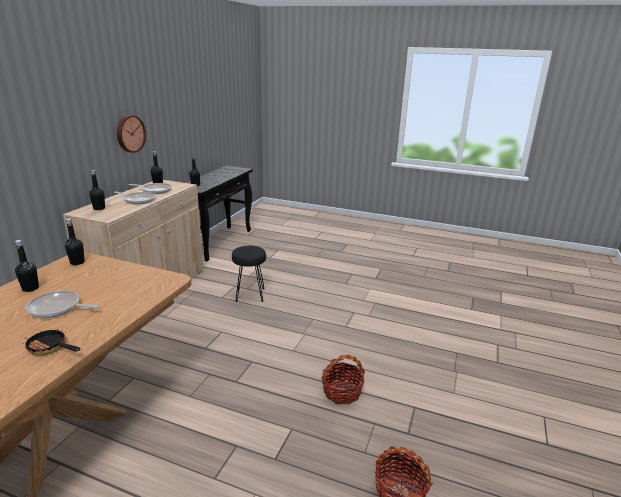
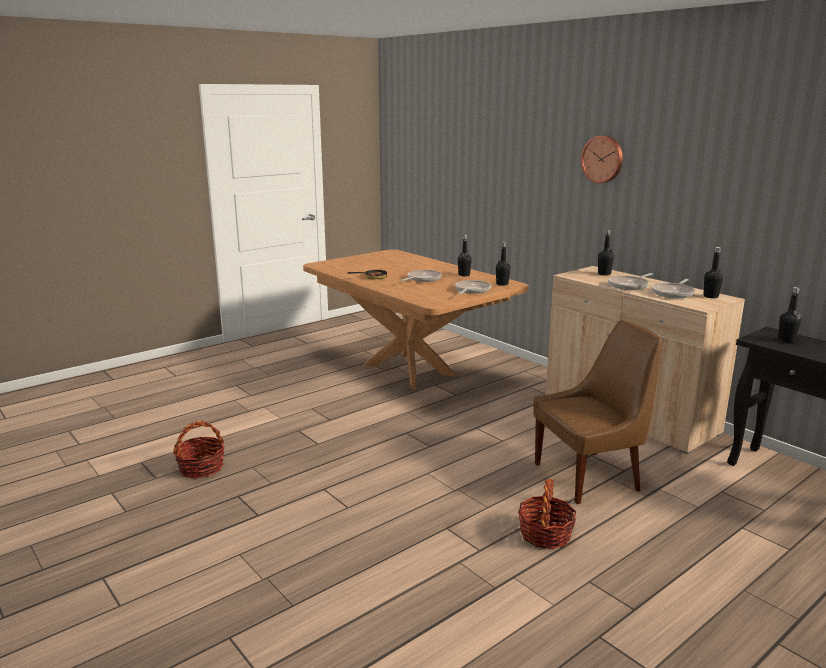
camera: 120 degrees right, 5 degrees down
(111, 271) = (471, 290): none -> frying pan
(130, 133) = (717, 215): wall clock -> wall clock (603, 159)
(250, 294) = (589, 476): black stool -> brown chair
(342, 392) = (330, 480): basket -> basket (545, 534)

